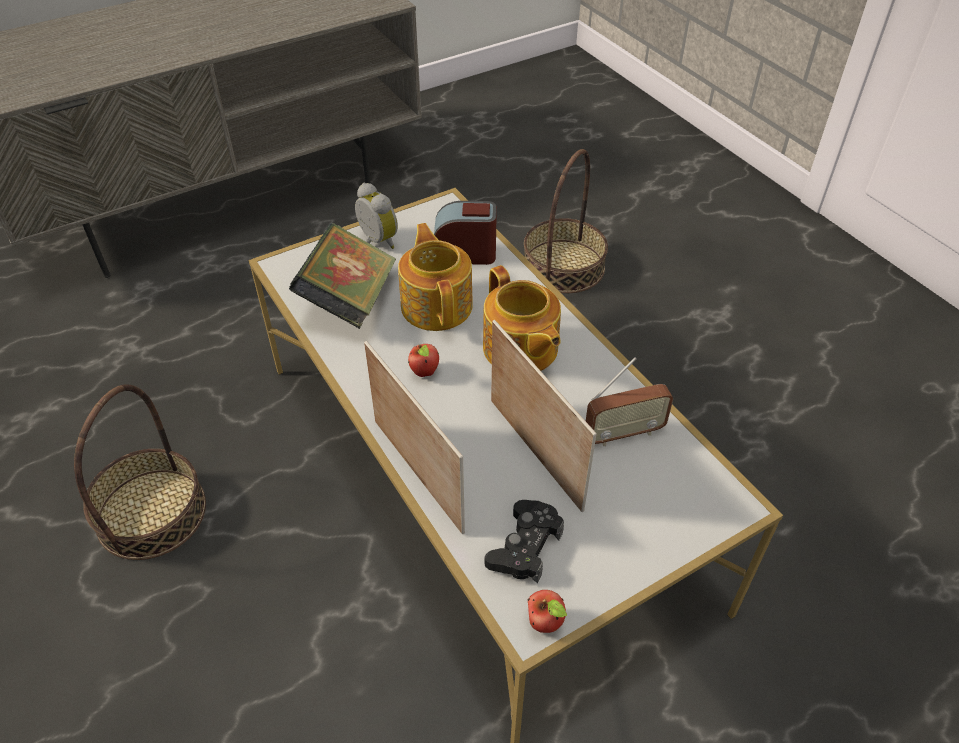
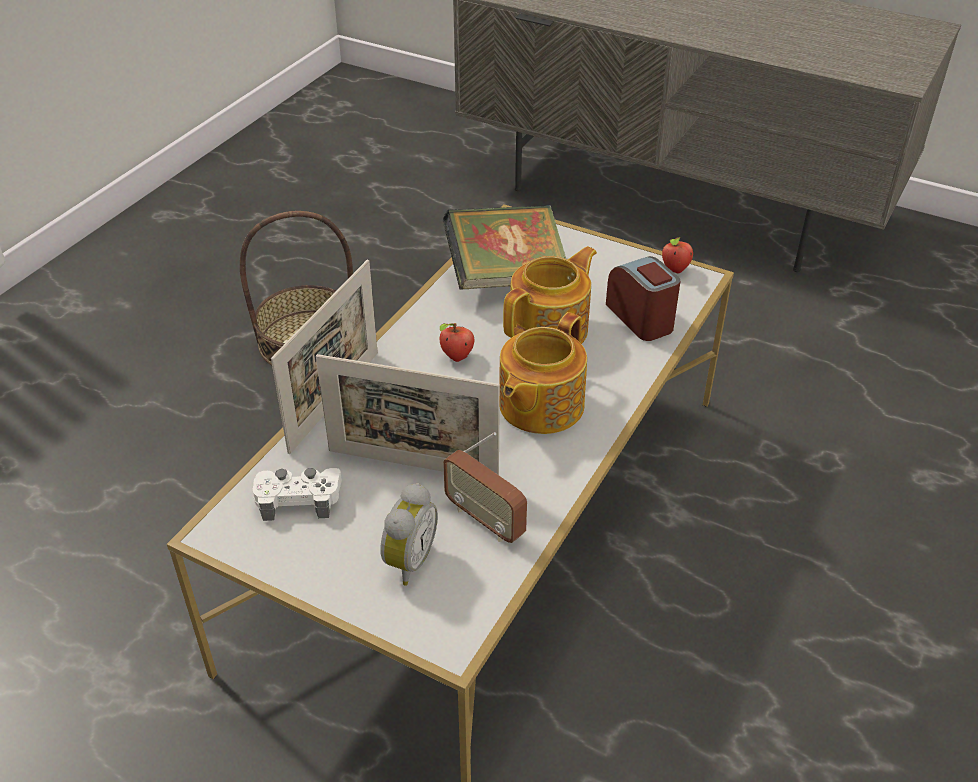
camera: 60 degrees right, 5 degrees down
(376, 242) = (598, 259): alarm clock -> alarm clock (407, 560)
(524, 546) = (299, 498): black game controller -> white game controller
(535, 453) = (412, 465): picture frame -> picture frame turned 75 degrees clockwise
(546, 624) = (223, 542): apple -> apple (675, 270)
(563, 266) = (848, 464): basket -> none

